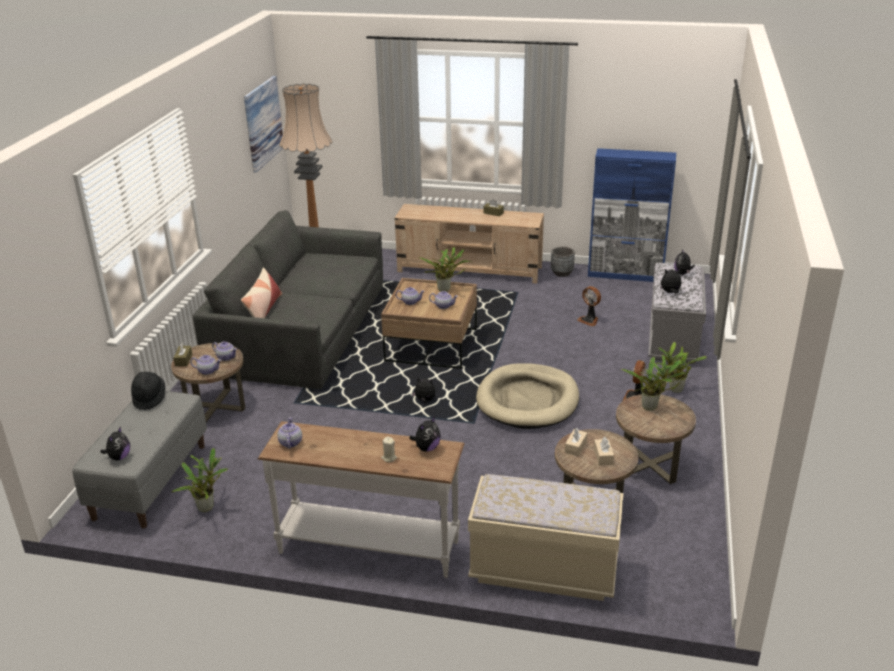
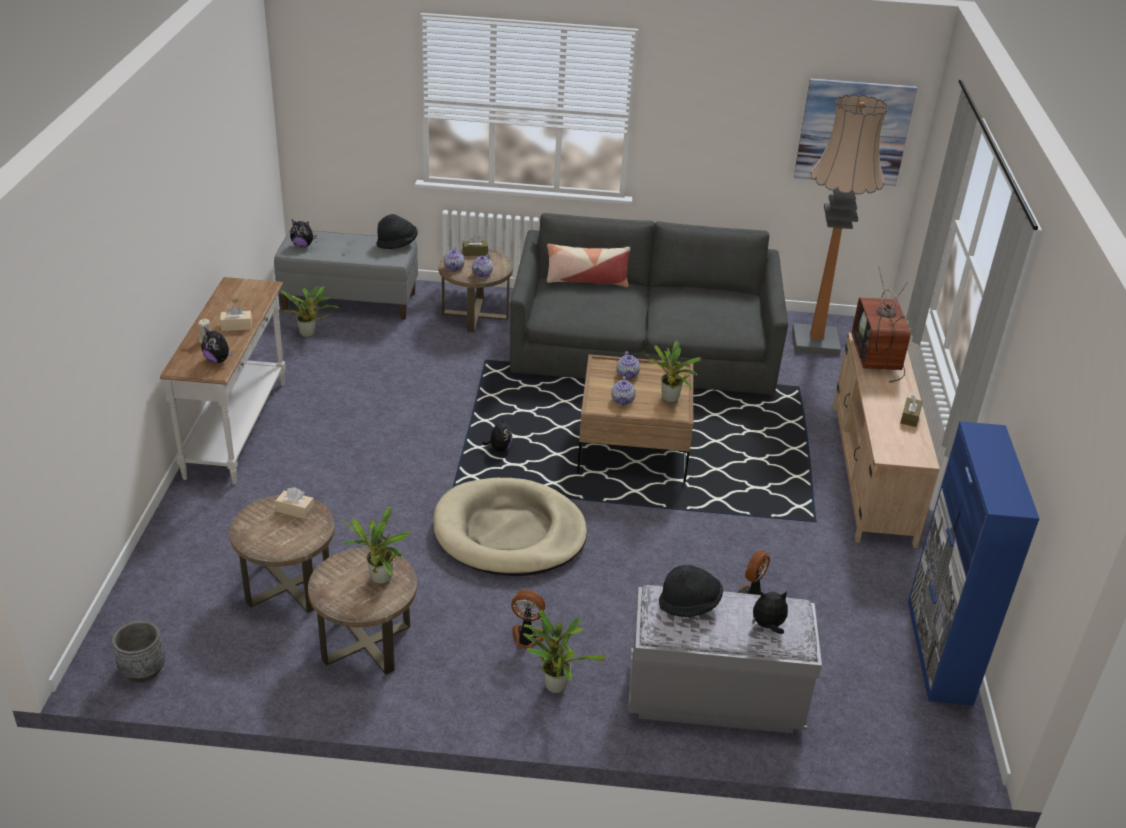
camera: 80 degrees right, 5 degrees up
(290, 442) = (243, 288): teapot -> none
(426, 213) = (878, 357): none -> television
(543, 570) = (179, 545): beige bench -> none
(561, 273) = (906, 571): grey planter -> grey planter (143, 670)
(603, 456) = (273, 531): beige tissue box -> beige tissue box (236, 326)
(670, 292) = (689, 604): plush toy -> black hat

